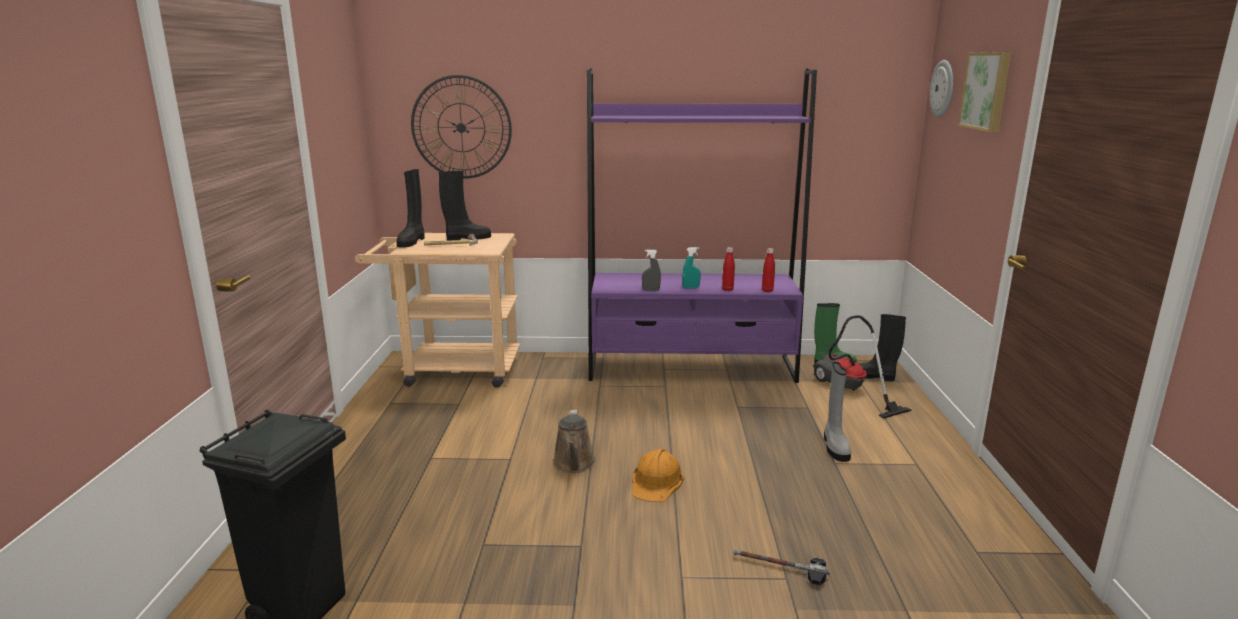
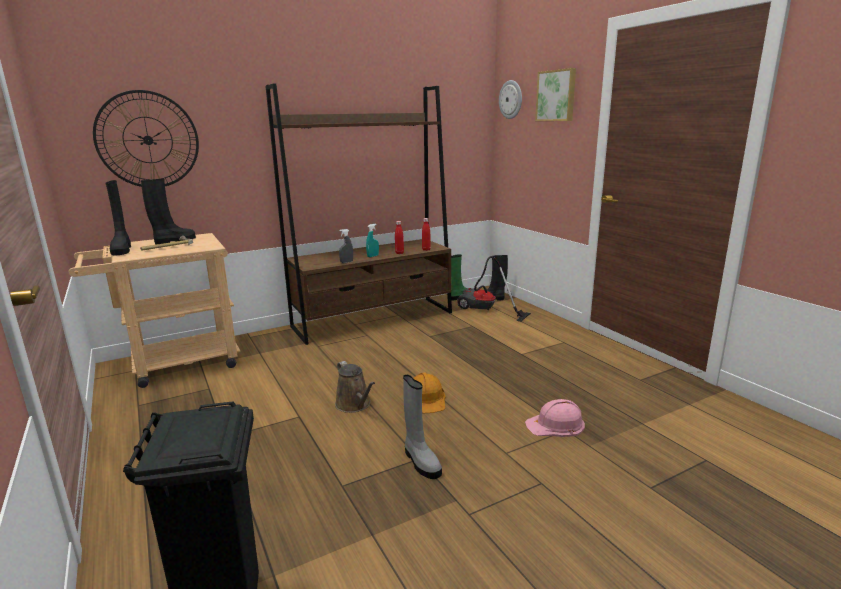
camera: 30 degrees left, 0 degrees up
(691, 368) = (374, 319): purple bookcase -> brown bookcase
(780, 567) = (556, 425): hammer -> pink hard hat
(835, 447) = (511, 344): grey boot -> grey boot (421, 462)

